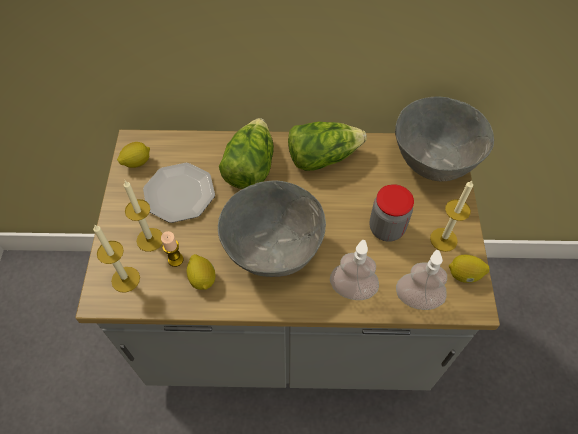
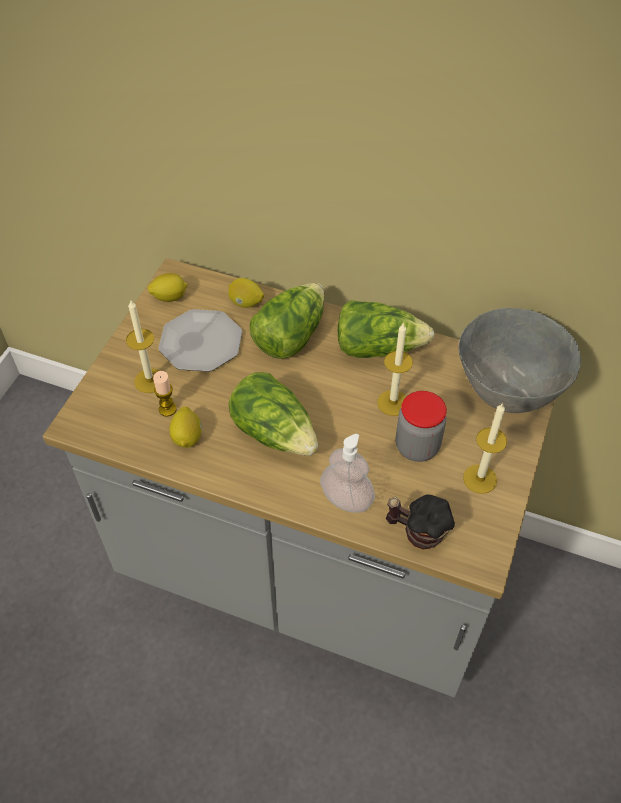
camera: 20 degrees right, 5 degrees down
(125, 279) = (108, 413): candle -> candle (393, 403)
(272, 251) = (275, 432): grey bowl -> lettuce
(417, 298) = (417, 532): soap dispenser -> mug
(464, 275) = (486, 525): lemon -> lemon (246, 303)

